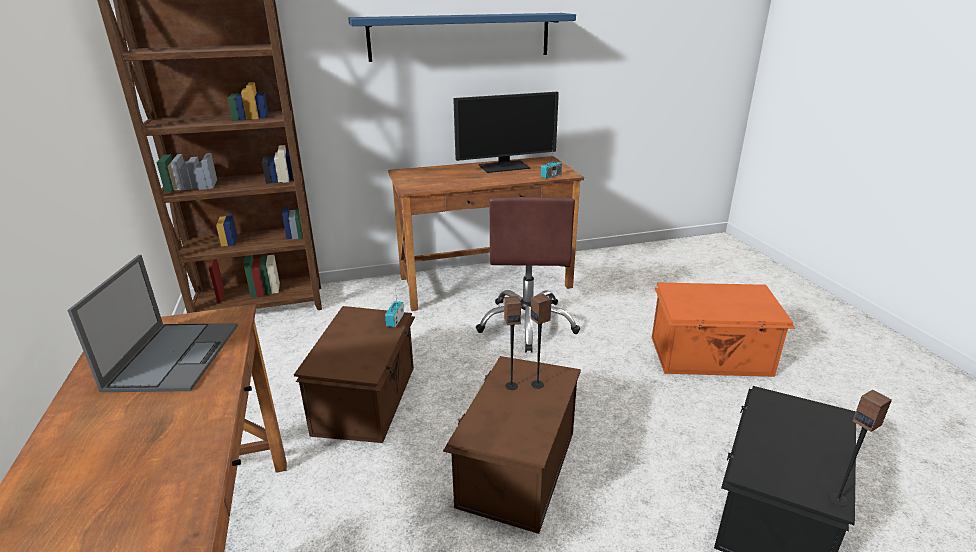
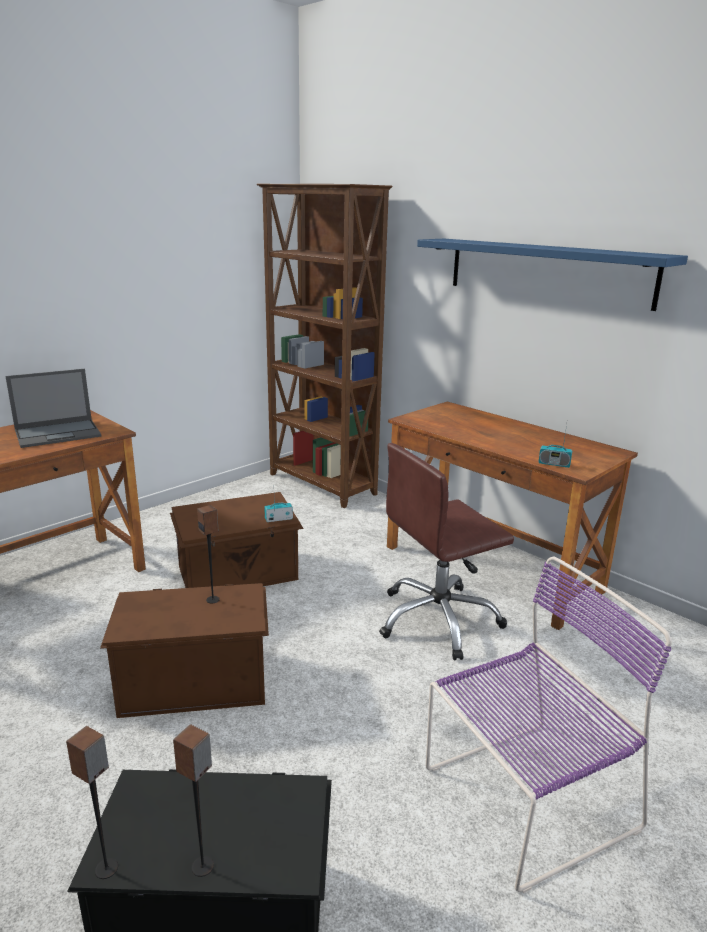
camera: 60 degrees right, 5 degrees down
(504, 167) = (544, 438): monitor -> none
(537, 384) = (222, 612): speaker -> speaker (203, 866)
(711, 357) = (524, 800): orange storage box -> purple chair

